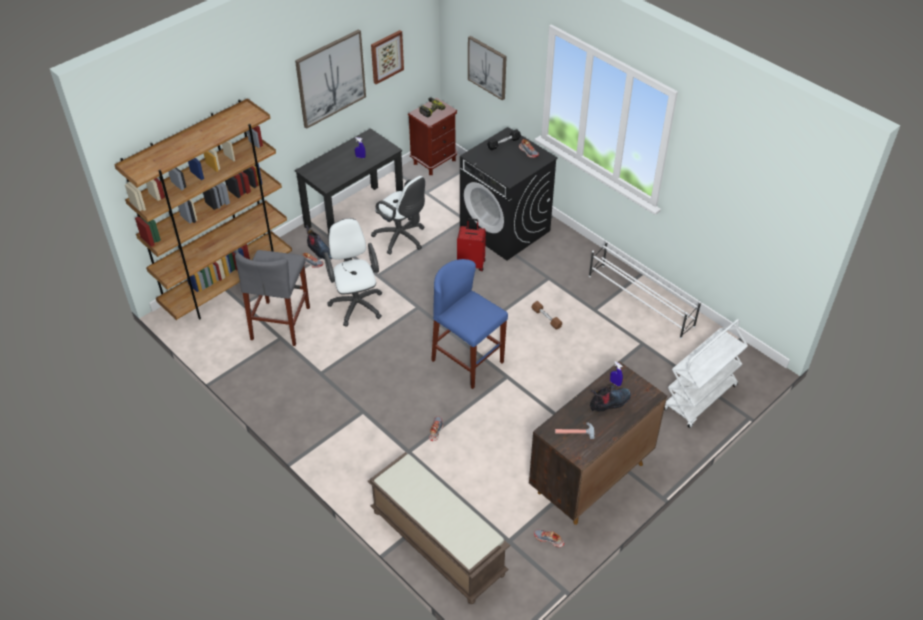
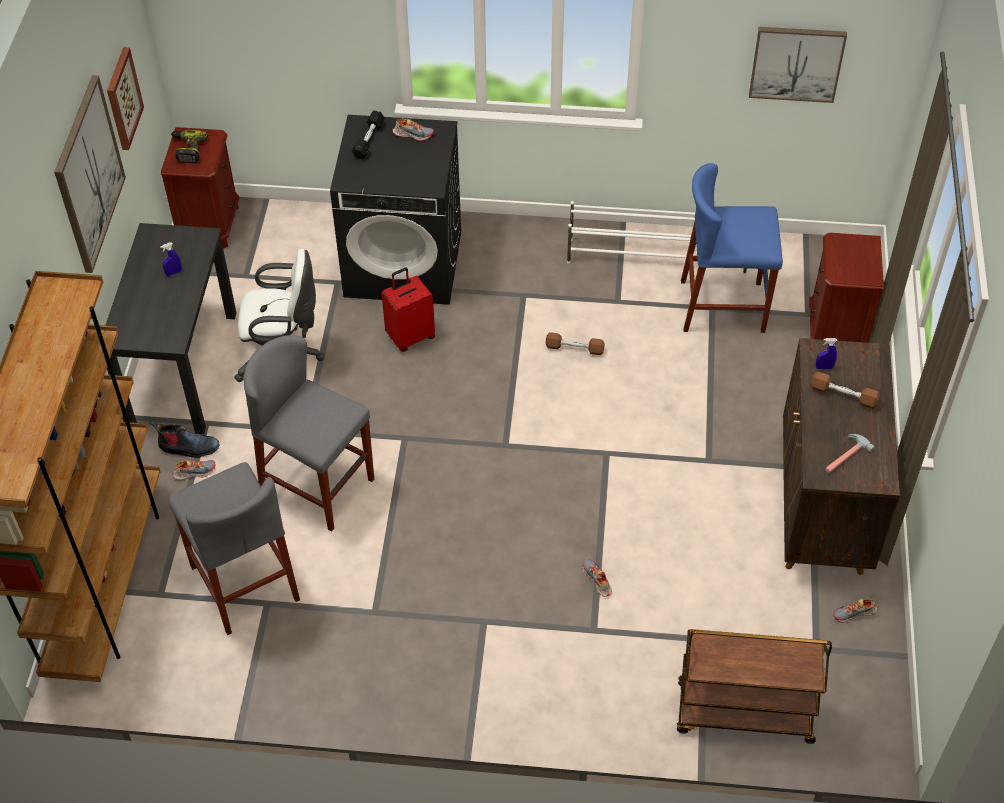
camera: 40 degrees left, 5 degrees up
(356, 303) = (317, 486): white office chair -> grey stool
(436, 543) = (743, 714): brown bench -> brown cart
(467, 361) = (541, 466): blue stool -> blue stool (722, 306)
(487, 67) = (271, 41): picture -> picture (796, 63)
(609, 403) = (843, 395): boot -> brown dumbbell
(700, 398) = (835, 333): white cart -> brown nightstand

